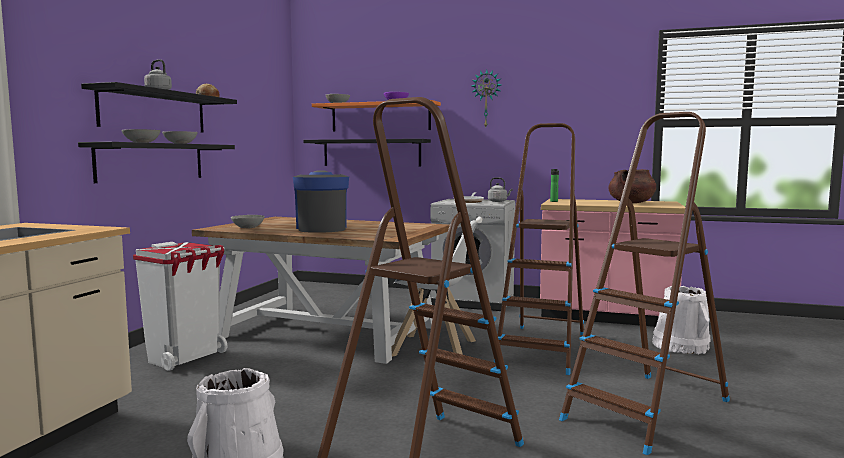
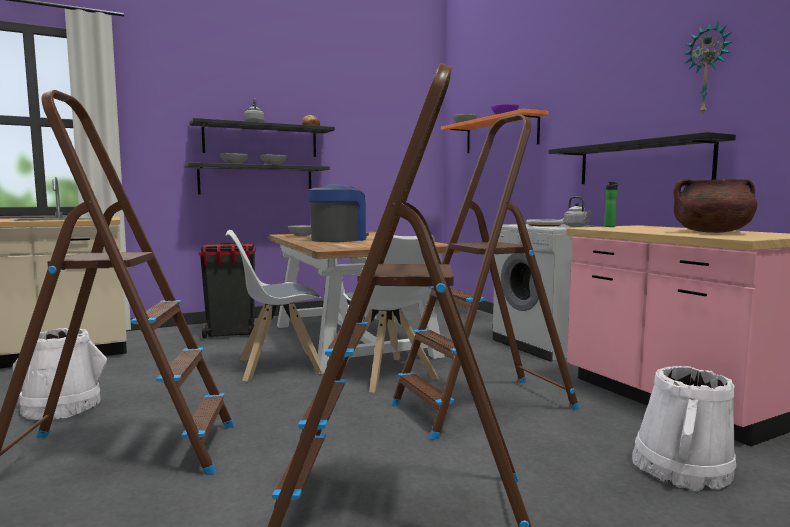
camera: 45 degrees right, 0 degrees up
(185, 358) = (231, 333): white trash can -> black trash can
(334, 369) = (277, 366): none -> chair
(371, 153) = (493, 173): black shelf -> black shelf (642, 163)
(486, 98) = (591, 99): wall clock -> wall clock (708, 69)

